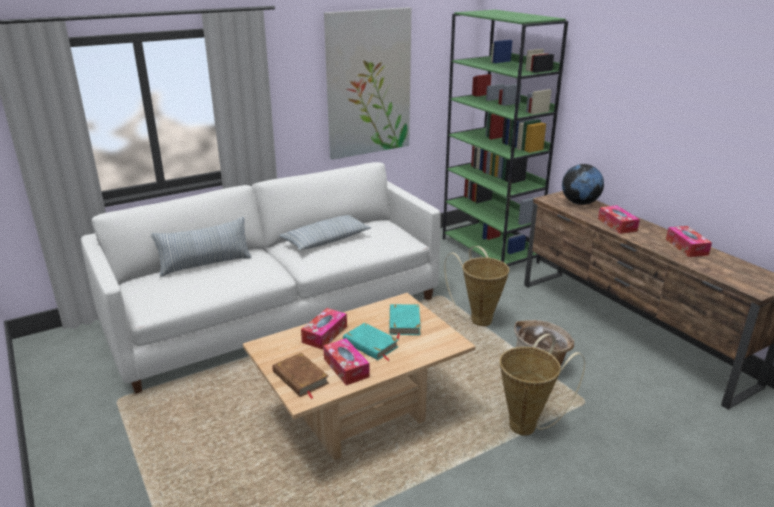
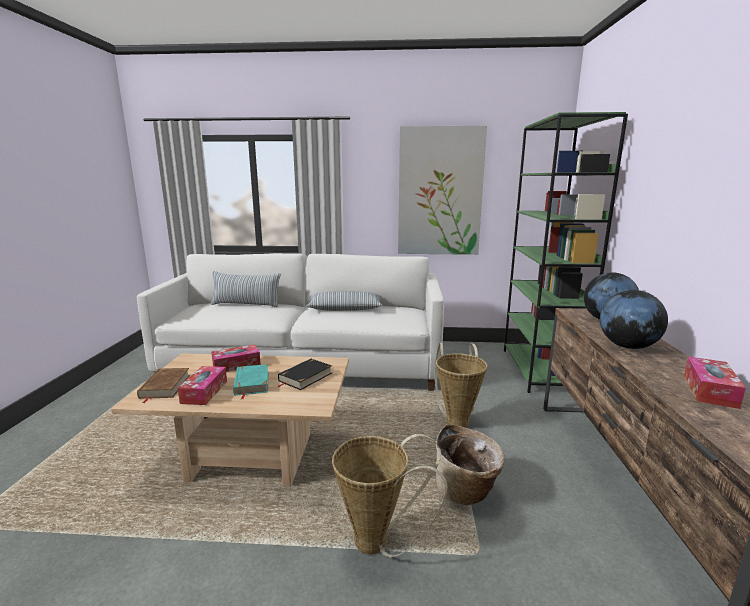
camera: 35 degrees right, 10 degrees down
(404, 323) = (305, 377): turquoise book -> black book
(617, 225) = (627, 346): tissue box -> globe

